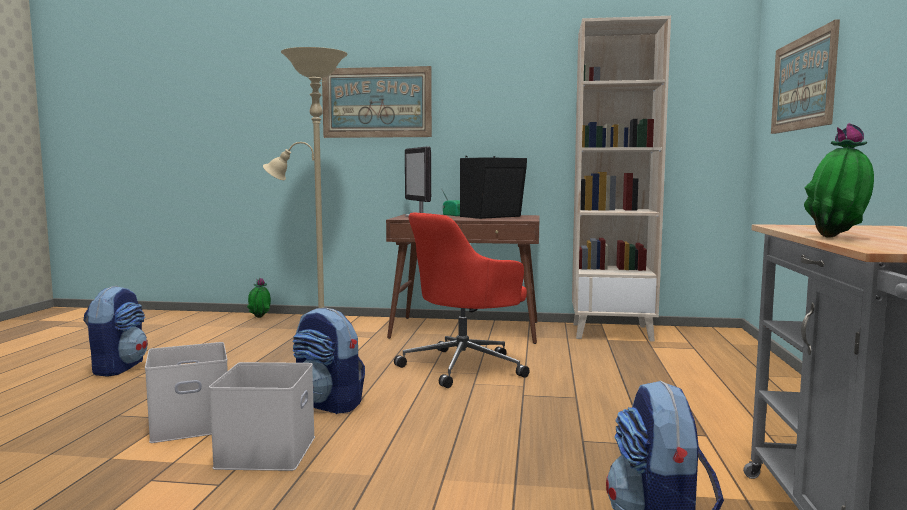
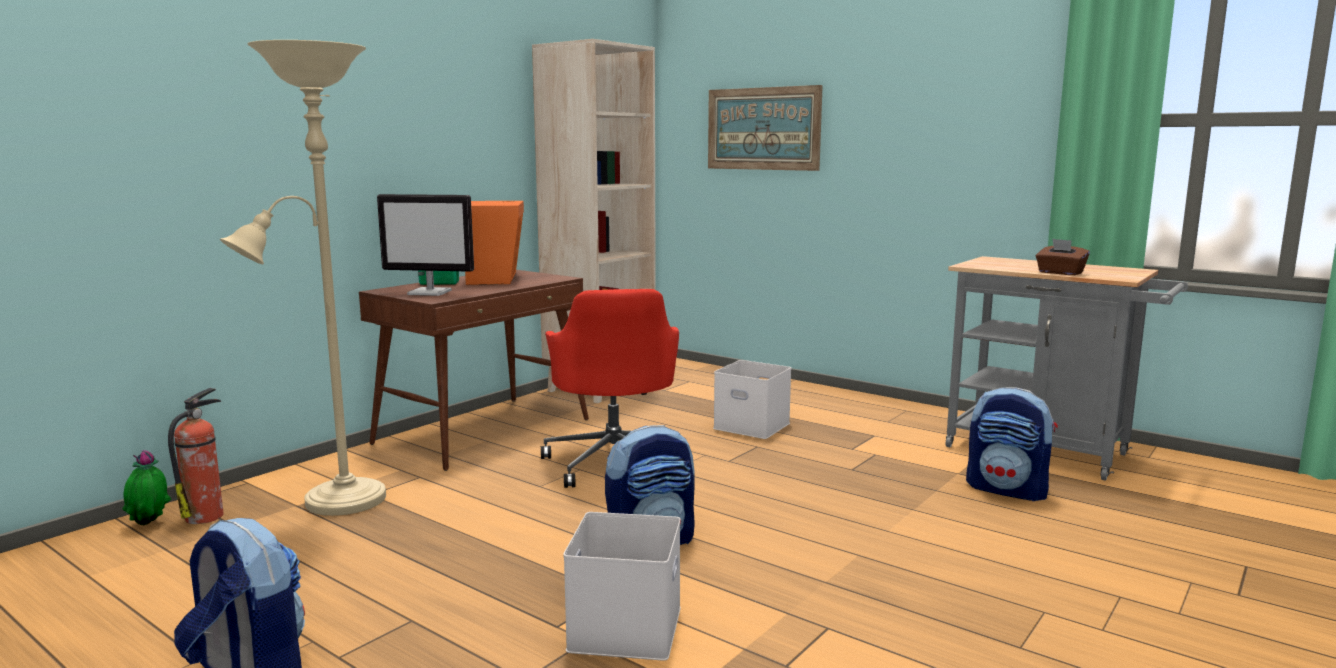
camera: 60 degrees left, 5 degrees up
(267, 452) = (764, 593): white storage box -> white storage box (753, 426)
(277, 321) = (206, 516): none -> fire extinguisher
(376, 102) = (298, 119): picture -> none
(493, 216) = (496, 278): black speaker -> orange speaker
(837, 238) = (1060, 273): potted plant -> brown tissue box

